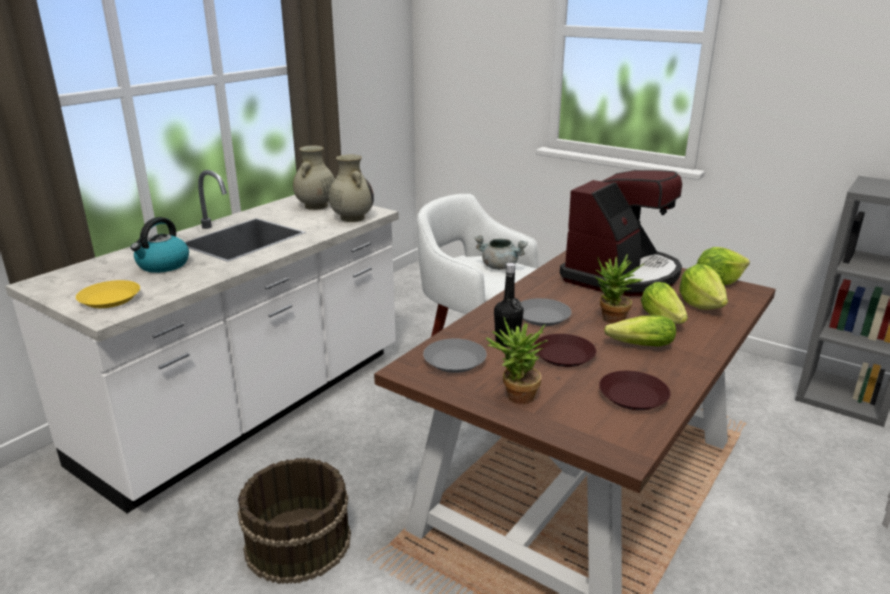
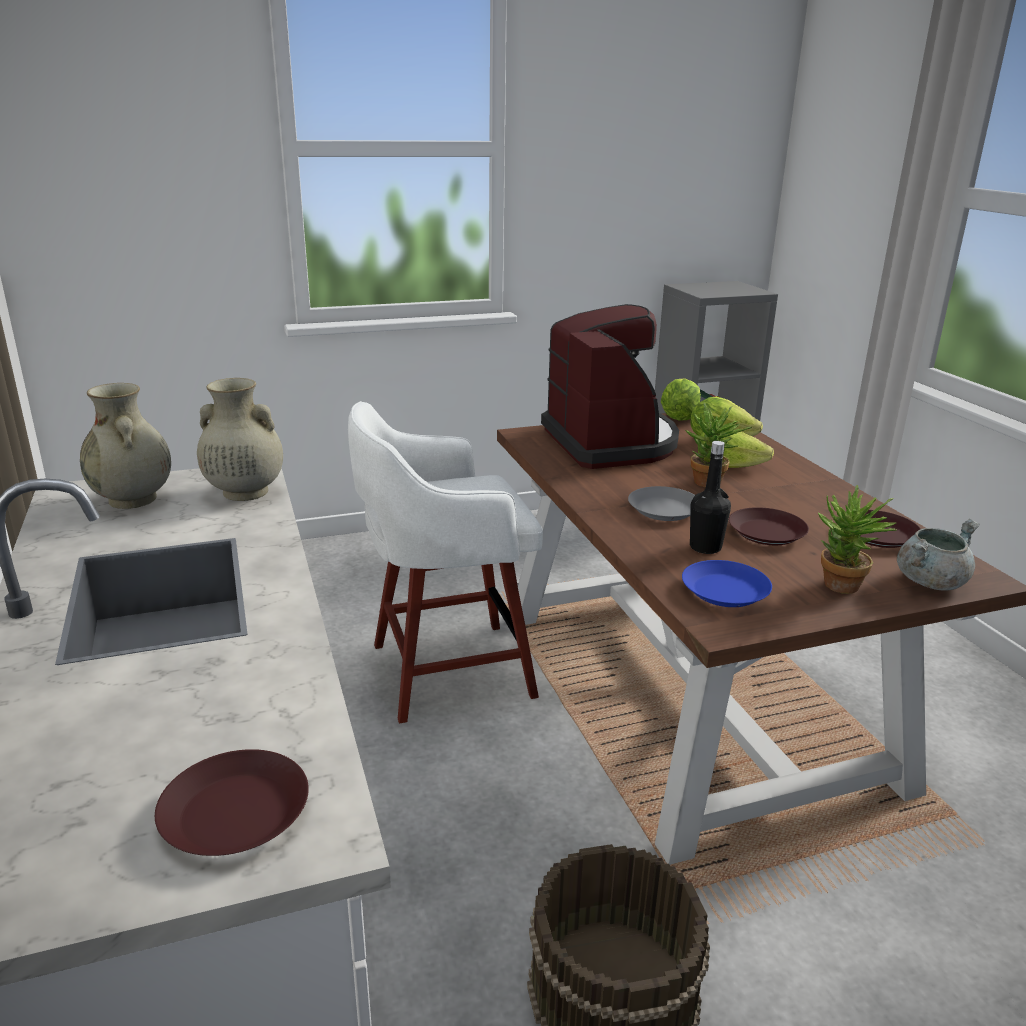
camera: 55 degrees left, 0 degrees up
(109, 299) = (236, 814): yellow plate -> brown plate
(163, 265) = (148, 706): kettle -> none
(455, 360) = (724, 590): grey plate -> blue plate
(500, 267) = (461, 488): grey cooking pot -> grey cooking pot (930, 581)
(637, 346) = (777, 495): lettuce -> none

